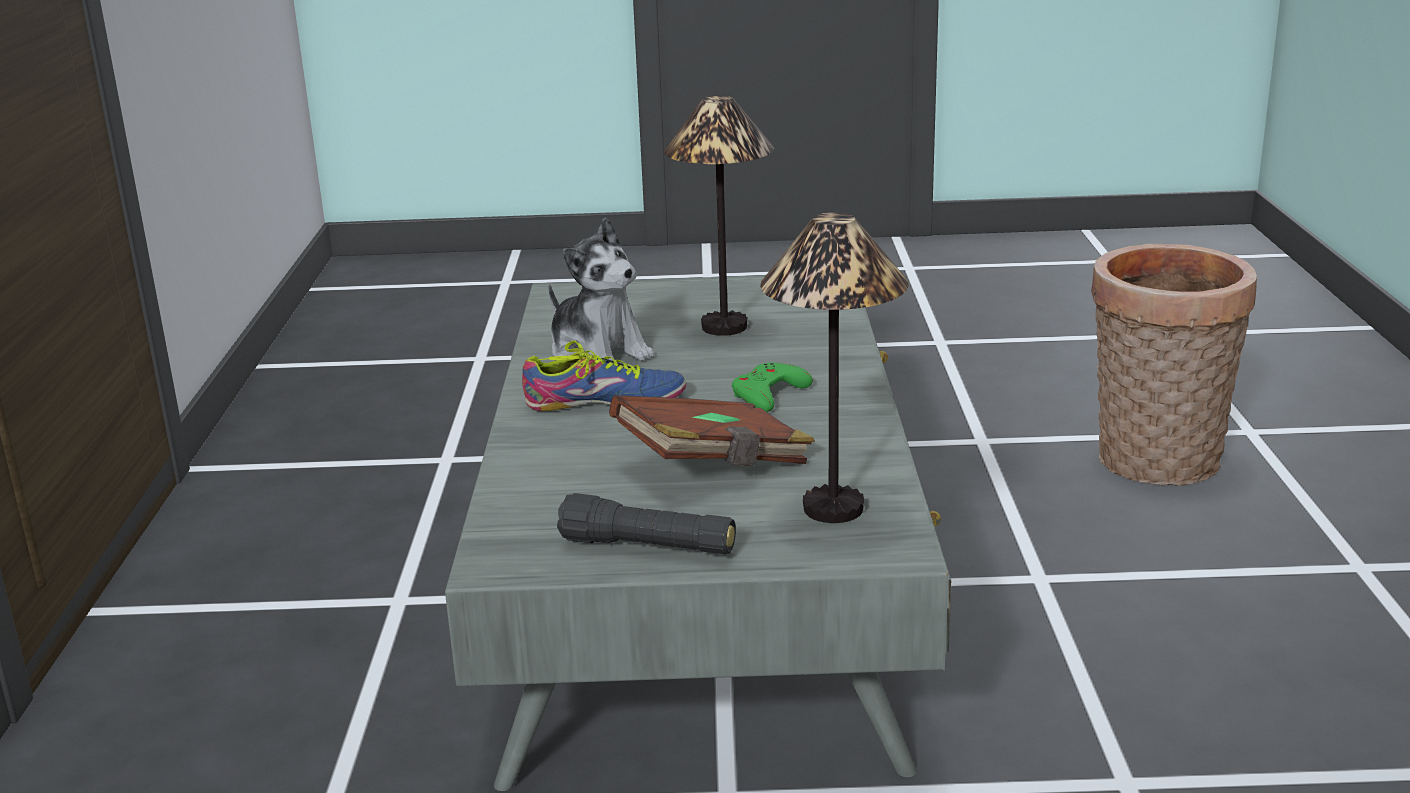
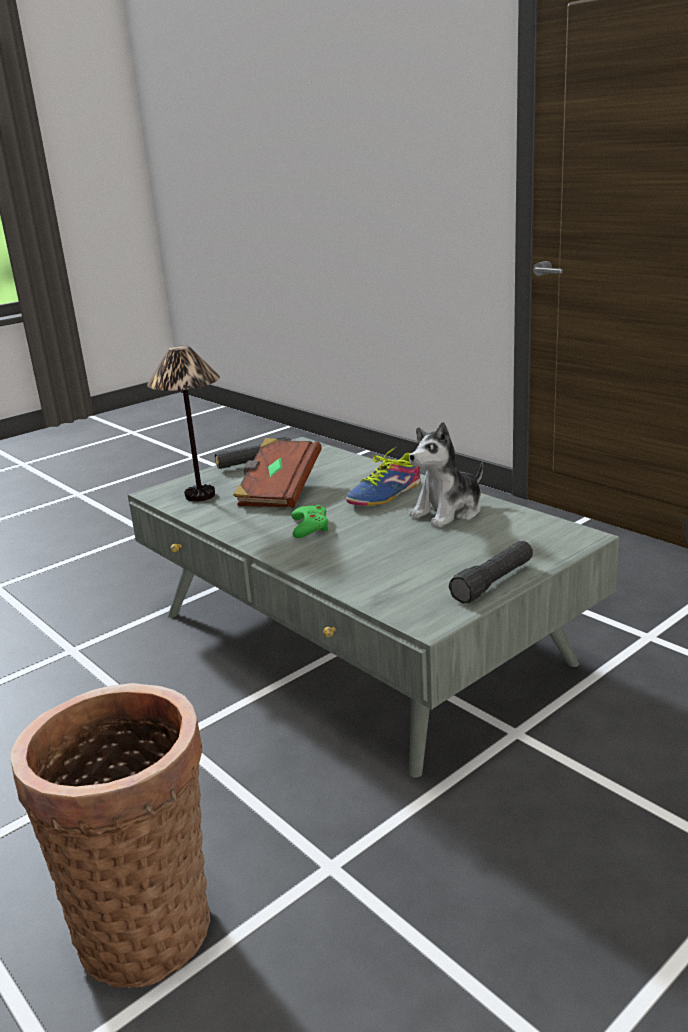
camera: 140 degrees right, 0 degrees up
(599, 353) = (448, 512): plush toy -> plush toy turned 45 degrees counterclockwise
(718, 287) = (493, 582): none -> black flashlight
(723, 327) = (417, 553): table lamp -> none

